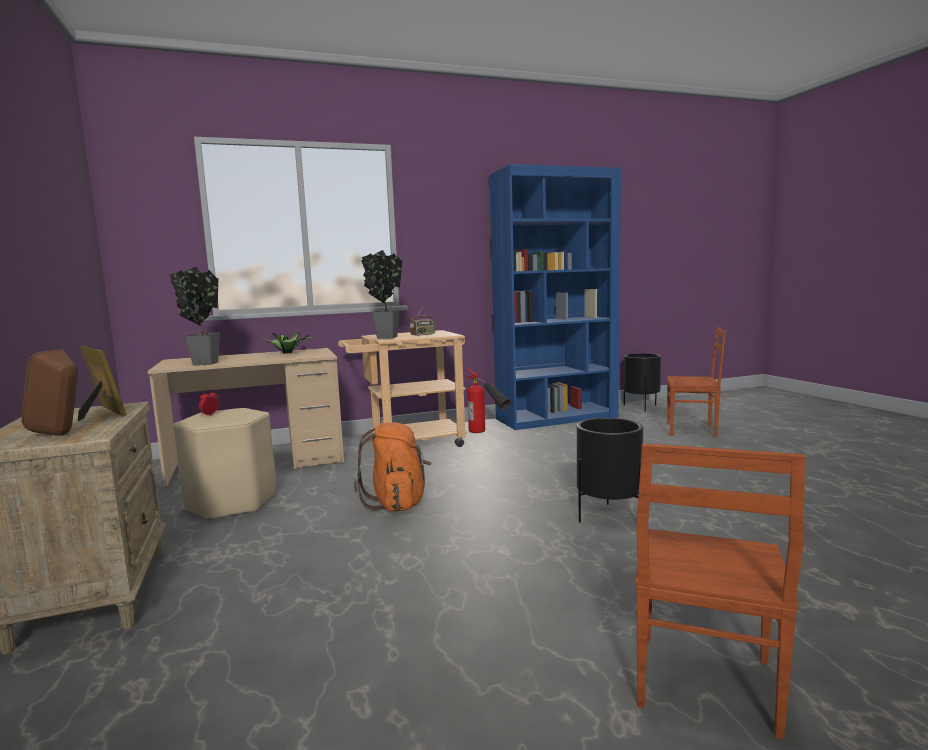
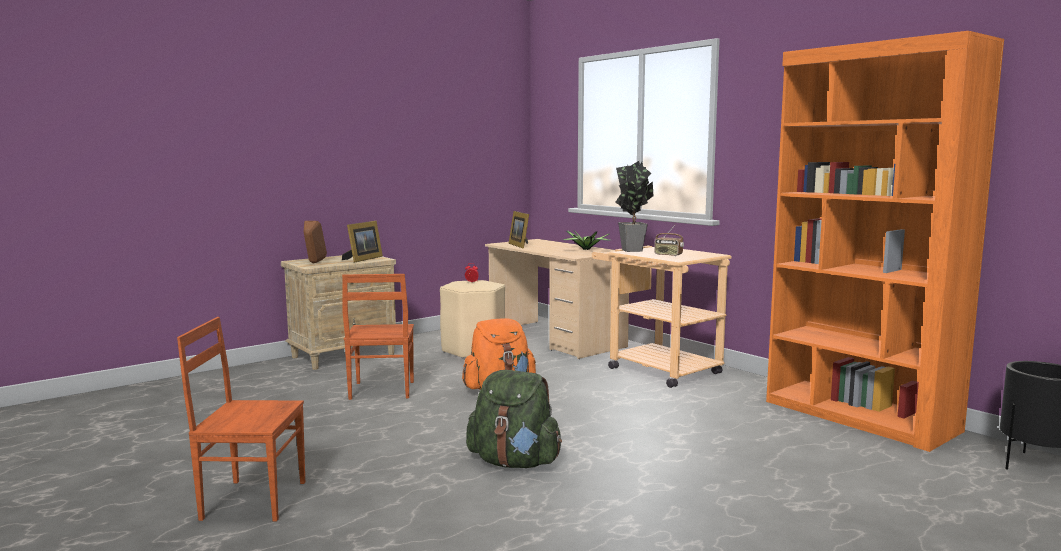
camera: 70 degrees right, 0 degrees up
(202, 363) = (520, 245): potted plant -> picture frame
(487, 434) = (732, 392): fire extinguisher -> none
(557, 418) = (859, 416): blue bookcase -> orange bookcase
(608, 517) = (515, 462): black planter -> green backpack
(692, 430) = (928, 506): brown chair -> brown chair (380, 391)

